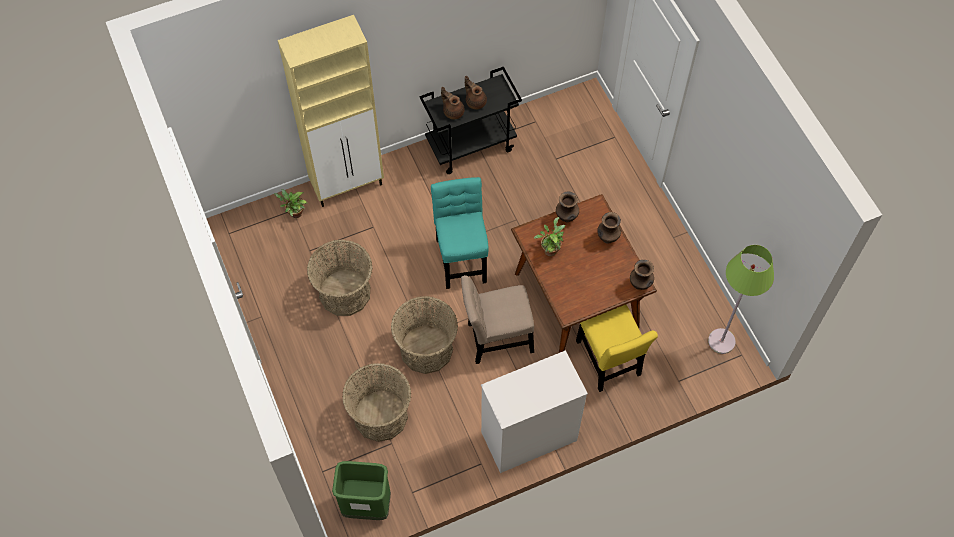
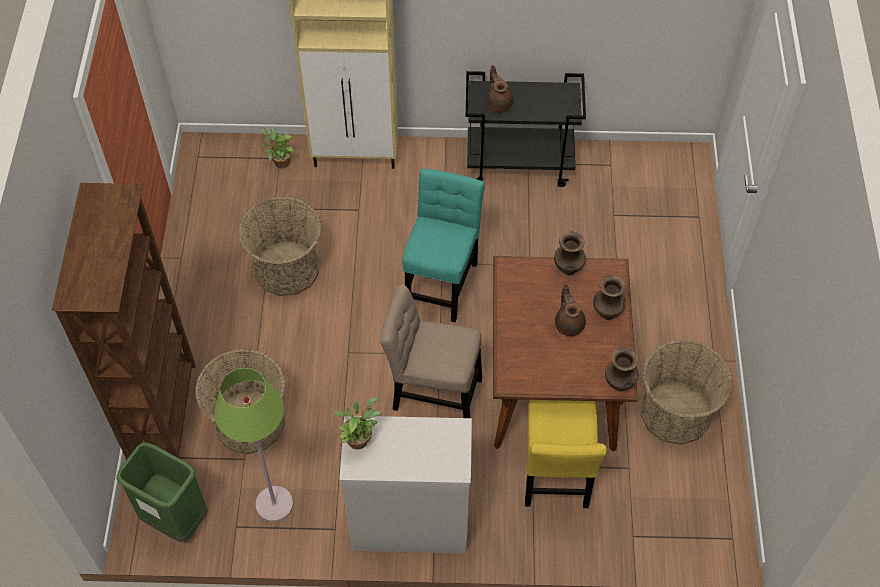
camera: 25 degrees right, 5 degrees down
(316, 436) = (165, 414): none -> brown bookcase
(426, 349) = (344, 369): basket -> basket (675, 413)
(475, 101) = (531, 101): brown teapot -> brown teapot (569, 323)
(550, 248) = (528, 297): potted plant -> potted plant (358, 438)
(721, 341) = (714, 511): green floor lamp -> green floor lamp (274, 504)

